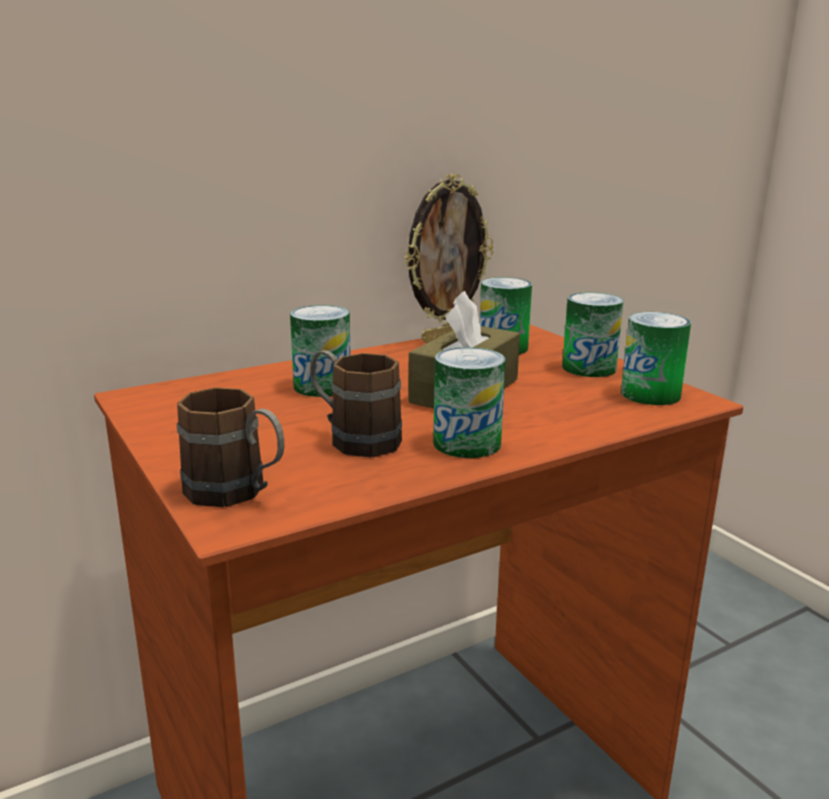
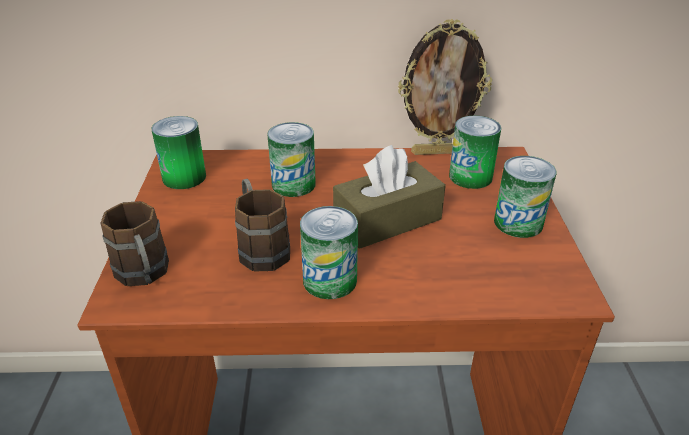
camera: 30 degrees right, 15 degrees up
(650, 394) = (537, 273): can -> can (184, 177)

